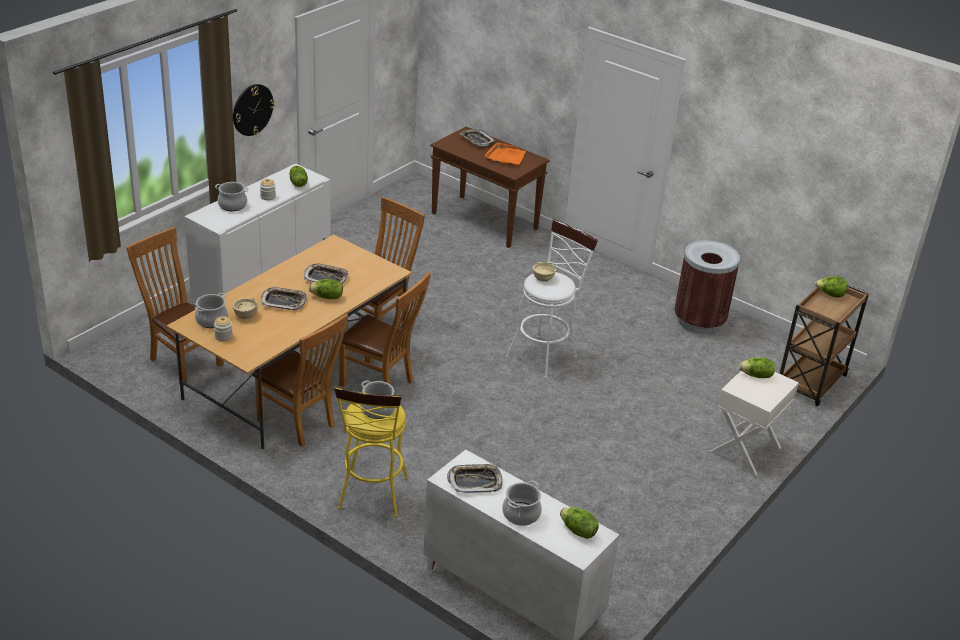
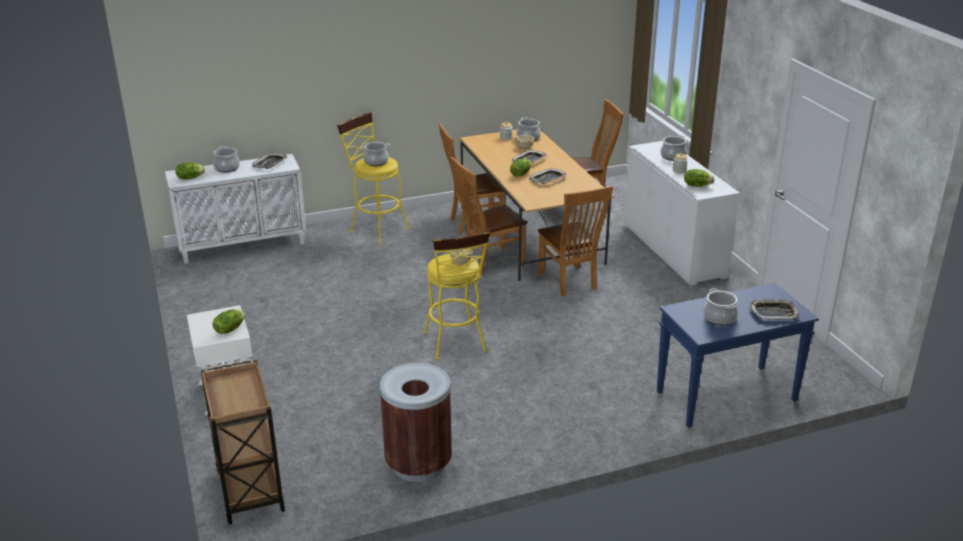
camera: 125 degrees right, 5 degrees down
(252, 109) = (743, 115): wall clock -> none
(485, 222) = (725, 397): brown console table -> blue console table
(505, 156) = (719, 318): orange tray -> cooking pot
(545, 354) = (456, 345): white stool -> yellow stool
(830, 295) = (249, 404): lettuce -> none

